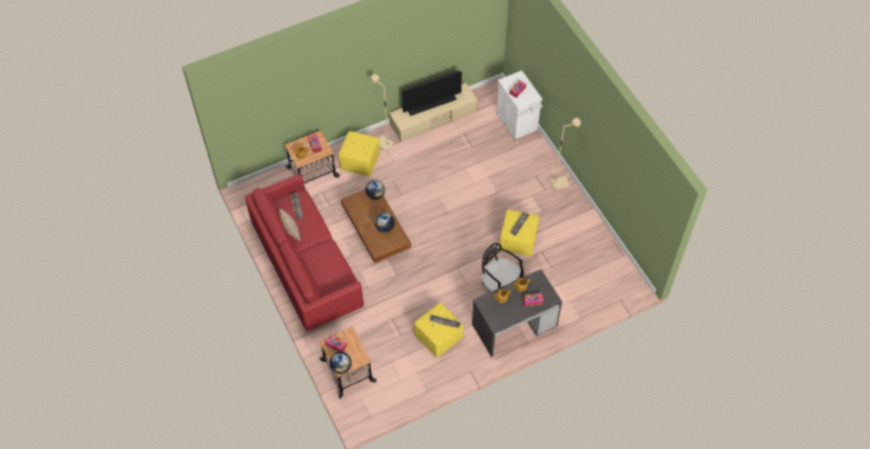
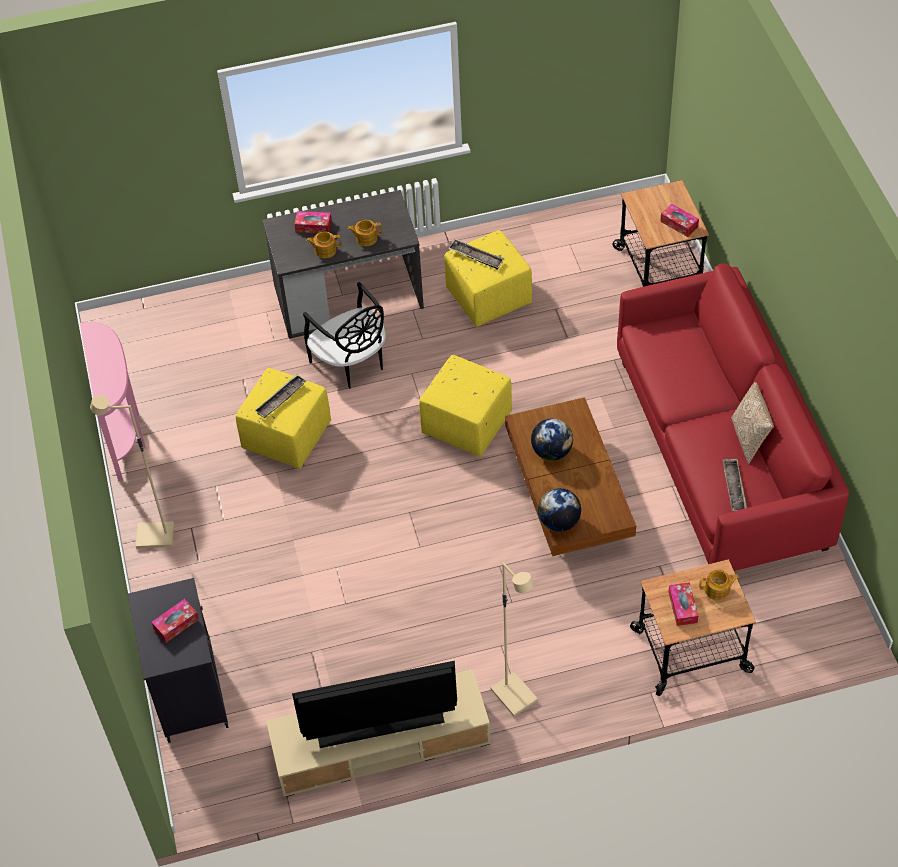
camera: 165 degrees left, 5 degrees down
(341, 367) = (674, 192): globe -> none
(359, 162) = (579, 658): yellow ottoman -> yellow ottoman (468, 424)
(517, 124) = (189, 692): white cabinet -> black cabinet
(596, 230) = (125, 433): none -> pink console table

